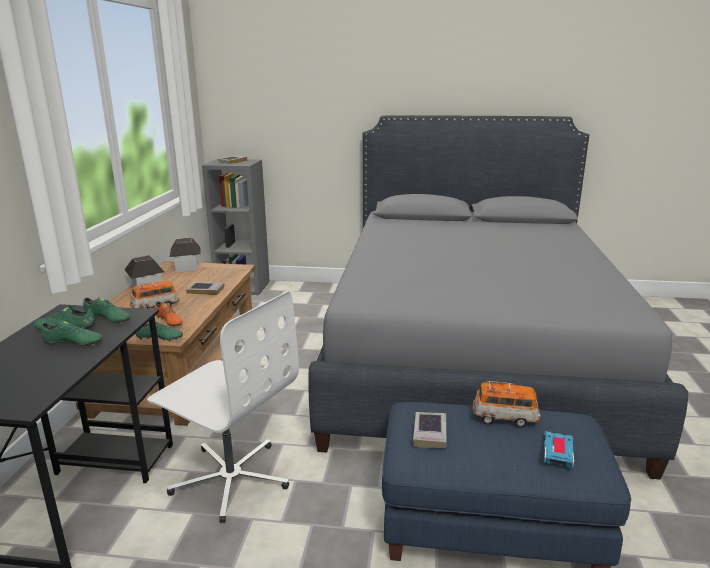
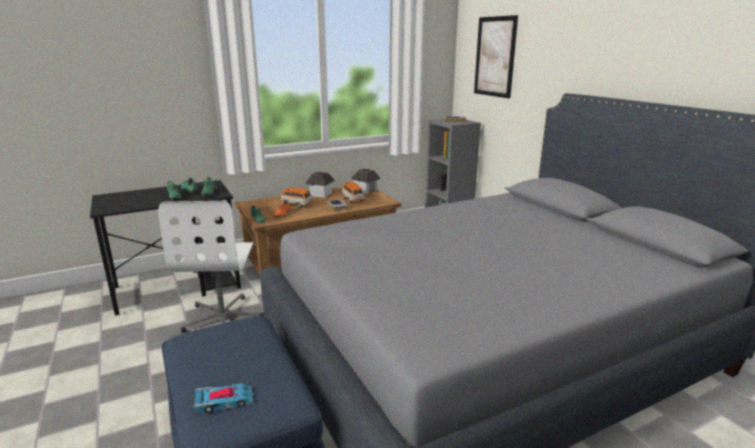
camera: 55 degrees right, 0 degrees up
(269, 85) = (495, 57): none -> picture
(430, 433) = (218, 337): book -> none
(505, 418) = (262, 362): toy car -> toy car (353, 200)

